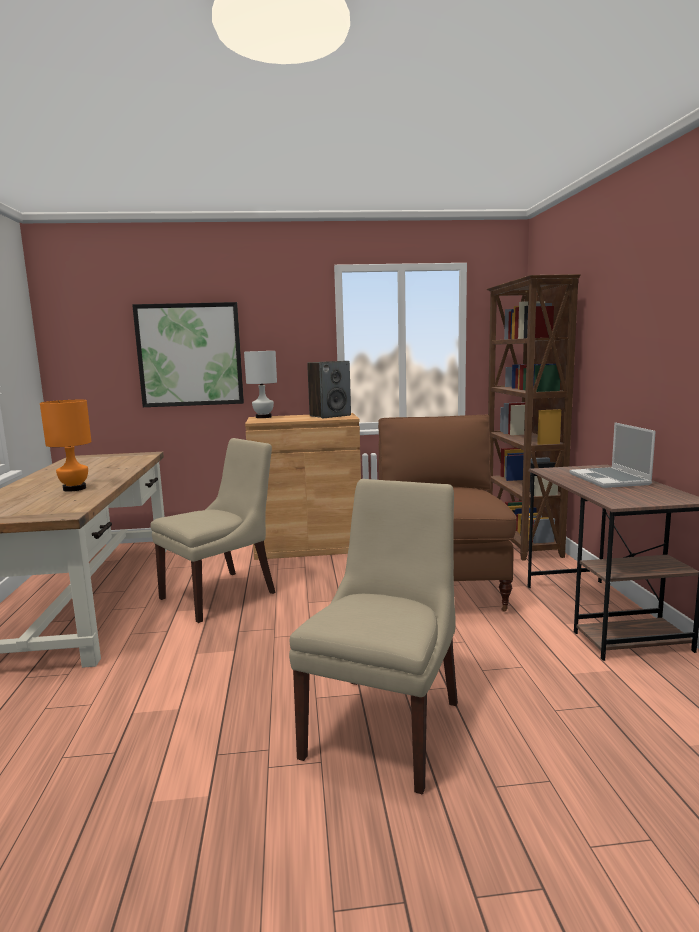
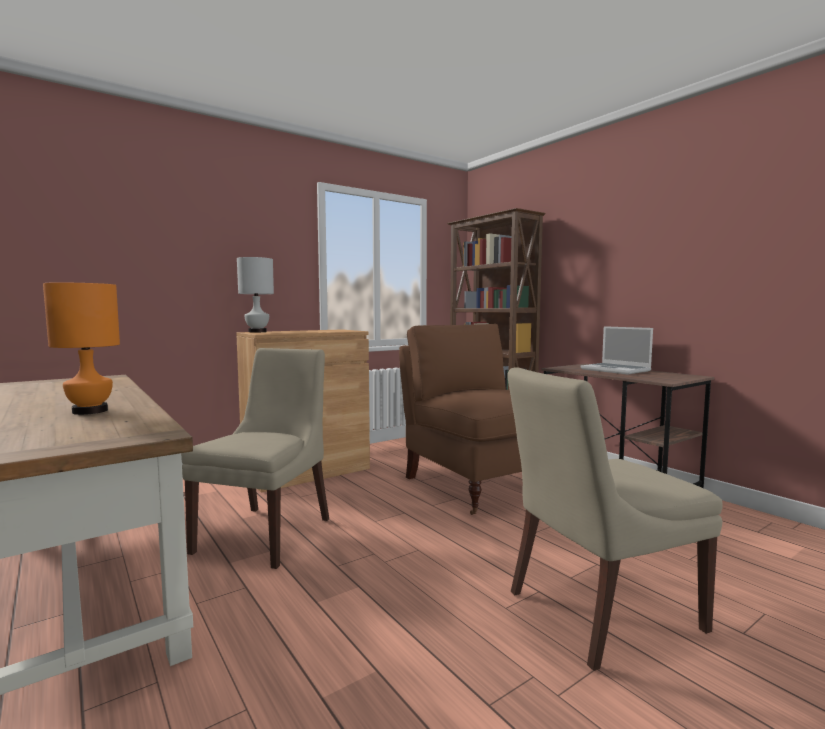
camera: 30 degrees left, 5 degrees down
(190, 355) = (157, 259): picture -> none
(330, 416) = (330, 330): speaker -> none
(385, 725) = (598, 612): beige chair -> beige chair turned 105 degrees counterclockwise

